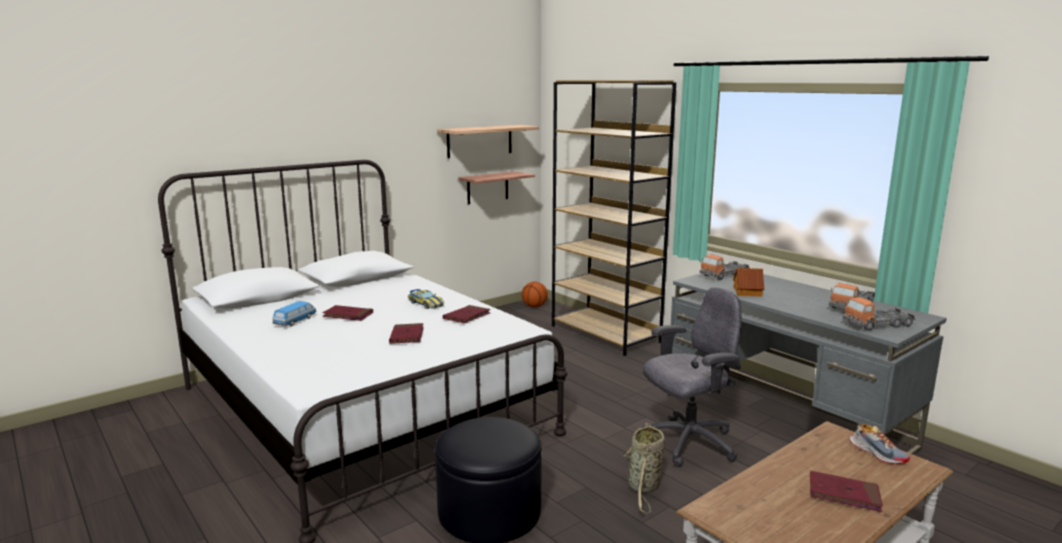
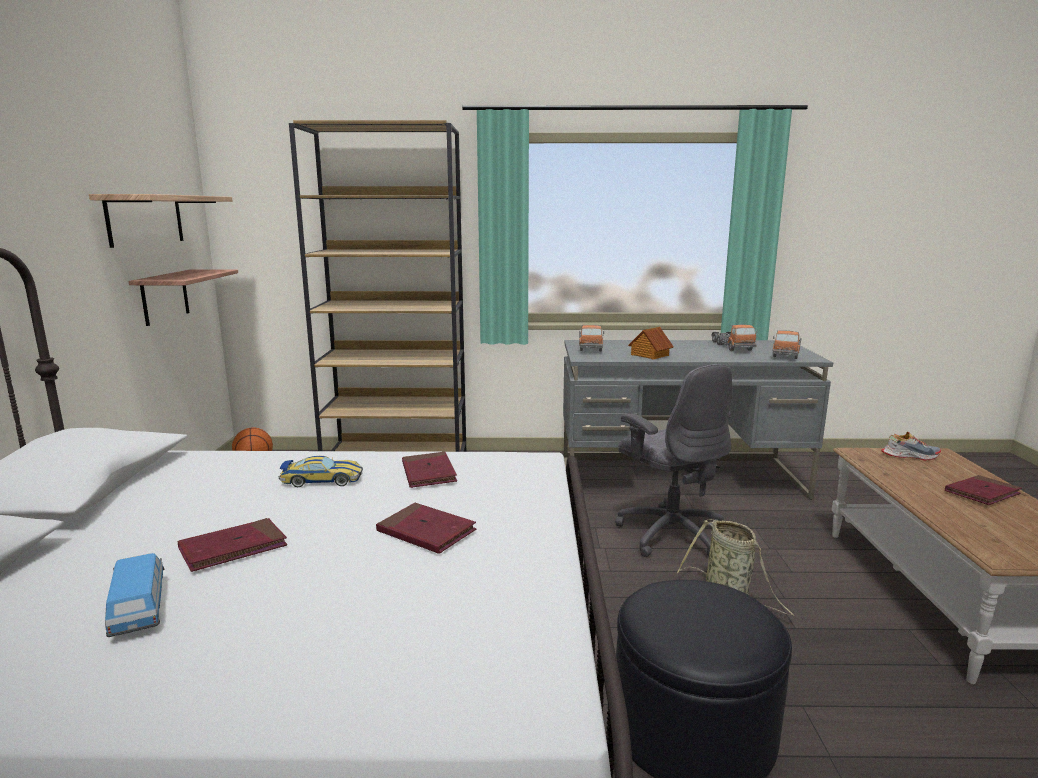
camera: 50 degrees left, 0 degrees up
(688, 443) = (670, 533): grey office chair -> grey office chair turned 135 degrees clockwise

